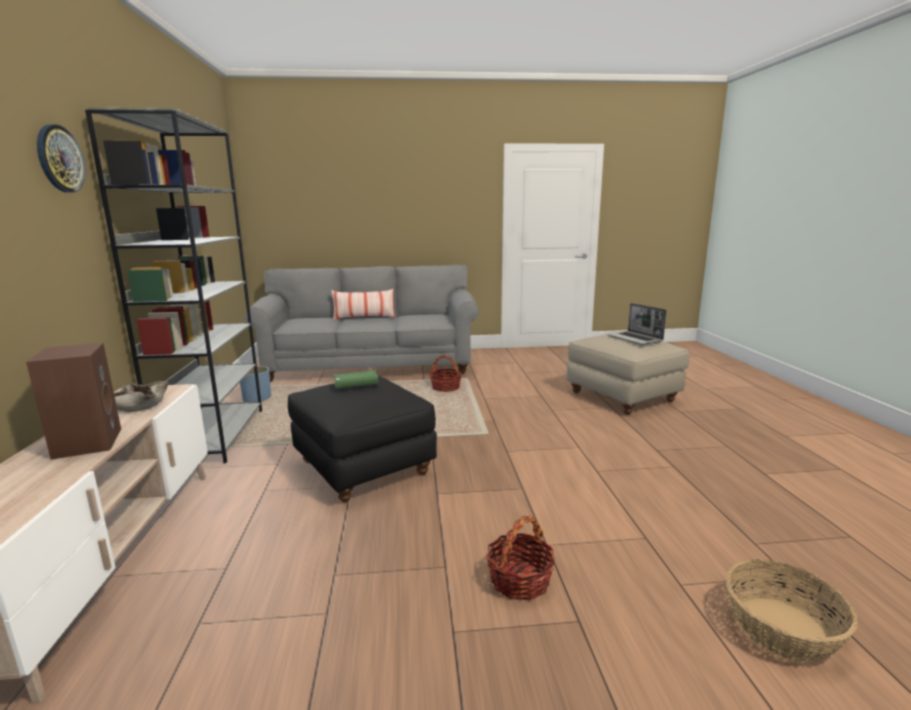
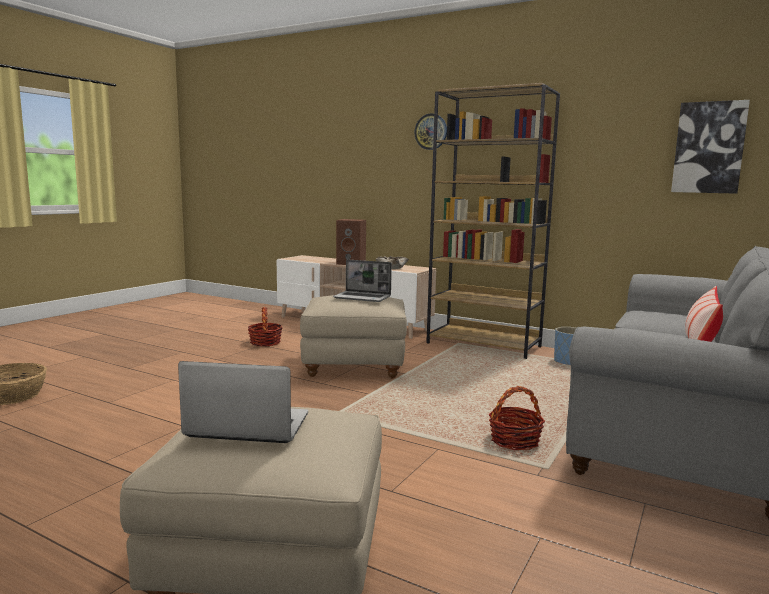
camera: 125 degrees right, 5 degrees down
(214, 435) = (484, 345): grey bookcase -> brown bookcase
(219, 201) = (709, 148): none -> picture
(356, 386) = (363, 297): green book -> laptop
(363, 468) = (355, 366): black ottoman -> beige ottoman
(519, 580) = (172, 367): basket -> basket (265, 342)

